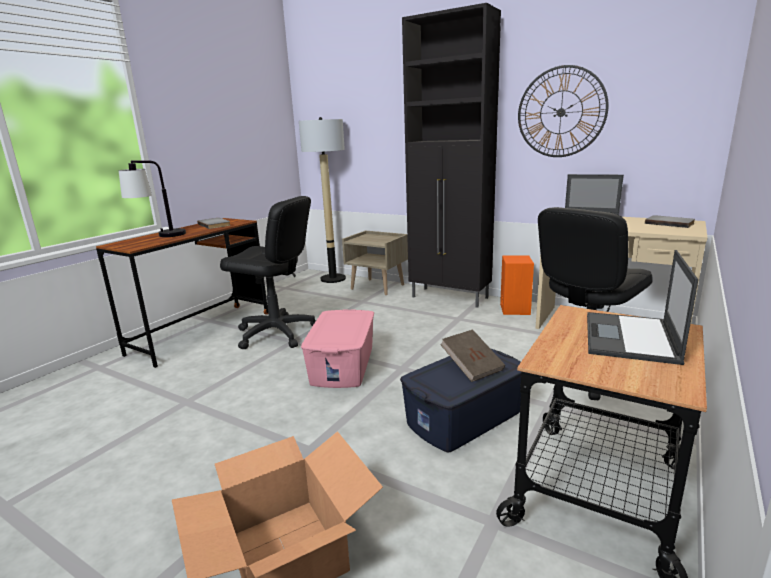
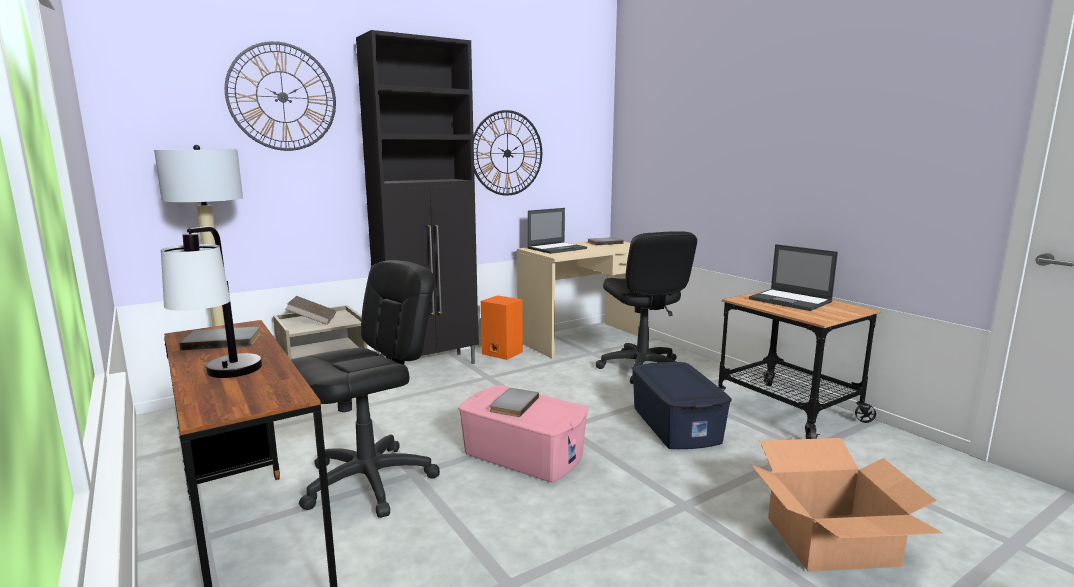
camera: 65 degrees left, 5 degrees down
(341, 323) = (512, 404): none -> grey book
(376, 80) = (282, 97): none -> wall clock
(472, 367) = (672, 377): brown book -> brown book (312, 321)

